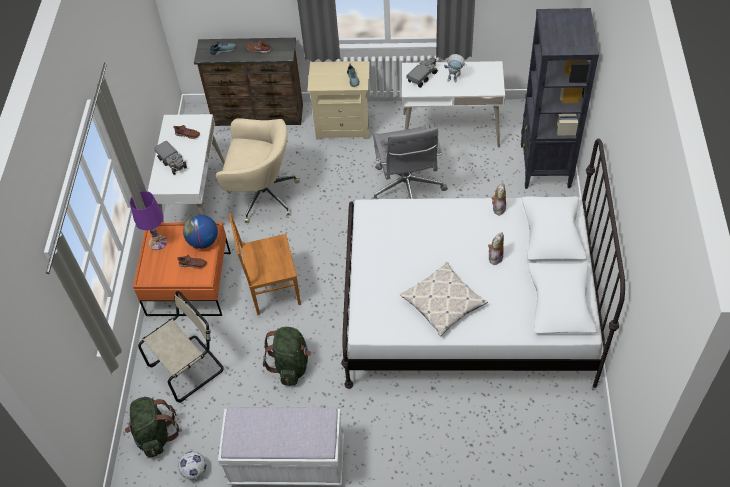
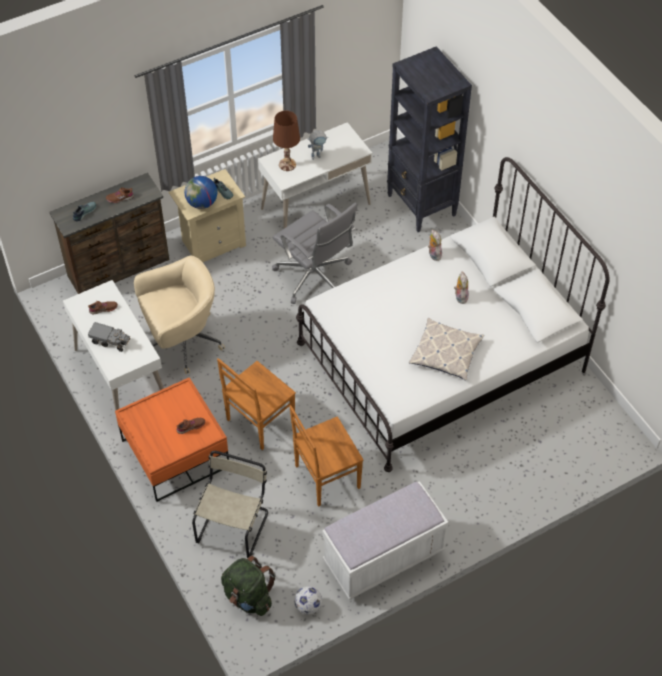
camera: 35 degrees left, 0 degrees up
(158, 243) = (141, 423): purple table lamp -> none
(203, 241) = (184, 402): globe -> globe (202, 203)
(291, 365) = (325, 477): green backpack -> brown chair
(422, 77) = (287, 165): toy truck -> brown table lamp

